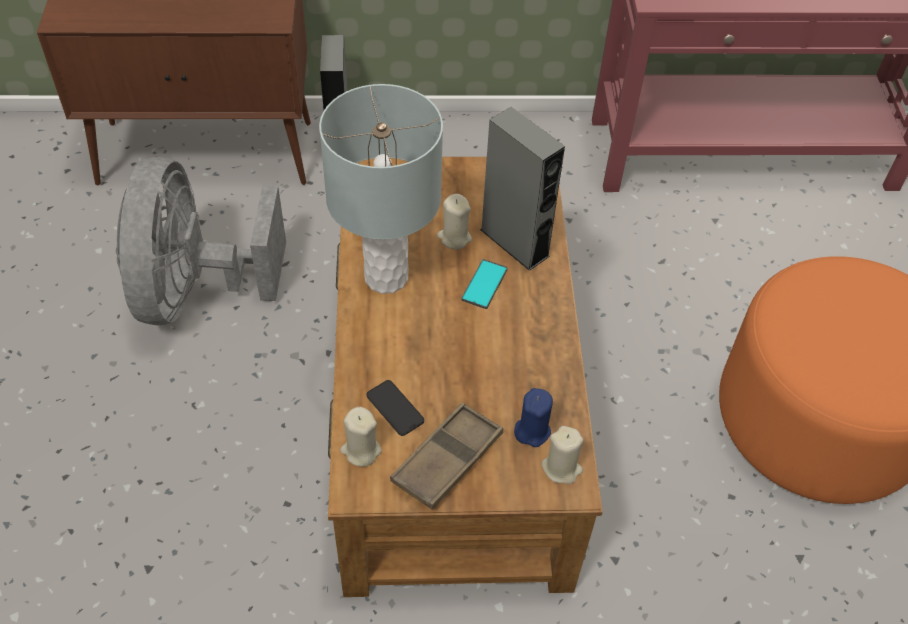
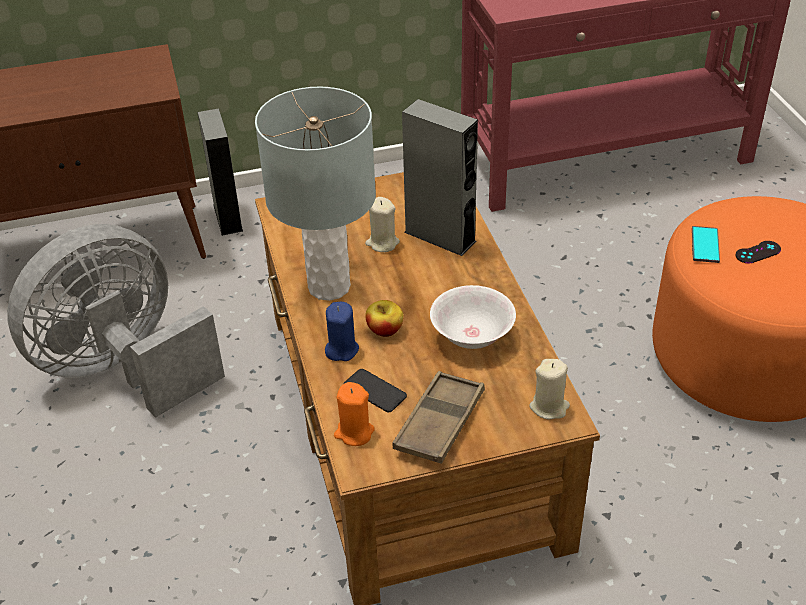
camera: 10 degrees left, 10 degrees down
(197, 290) = (124, 369): grey fan -> grey fan turned 60 degrees clockwise
(361, 450) = (354, 432): beige candle -> orange candle
(426, 340) = (385, 330): none -> apple
(484, 284) = (423, 274): phone -> phone (705, 245)
(510, 367) = (472, 336): none -> white bowl
(532, 430) = (511, 382): blue candle -> blue candle (341, 349)
(843, 331) = (758, 252): none -> black game controller

